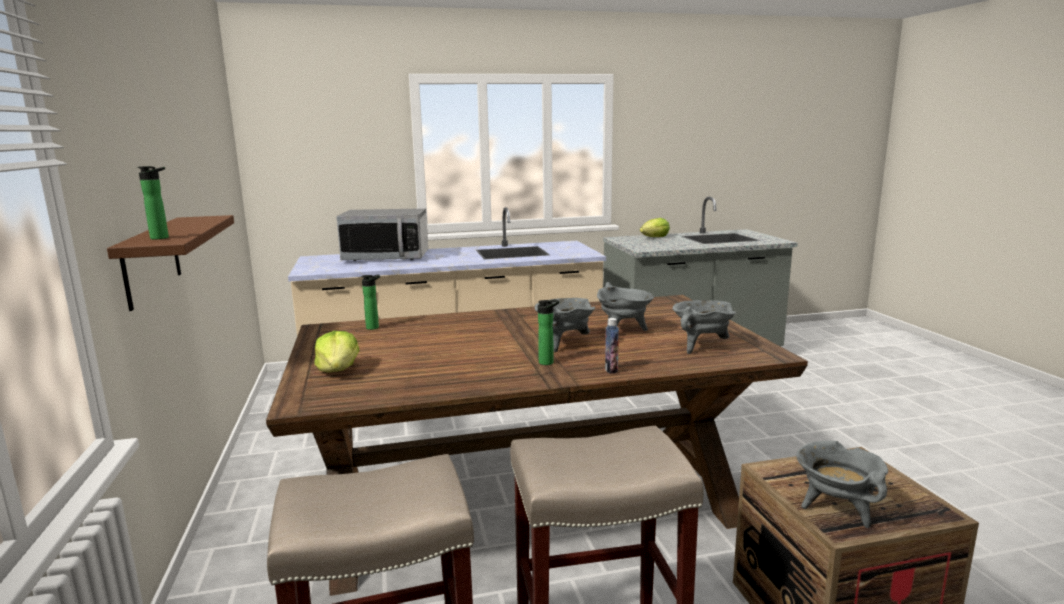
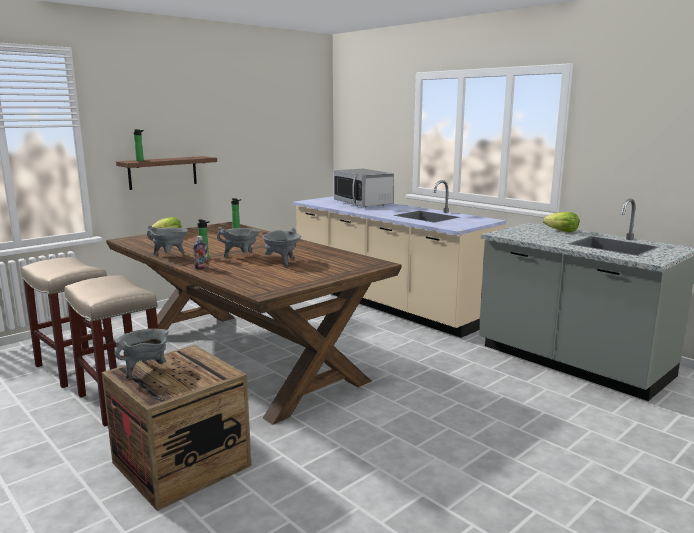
camera: 60 degrees right, 0 degrees up
(701, 347) = (264, 278): grey cooking pot -> grey cooking pot (169, 256)

